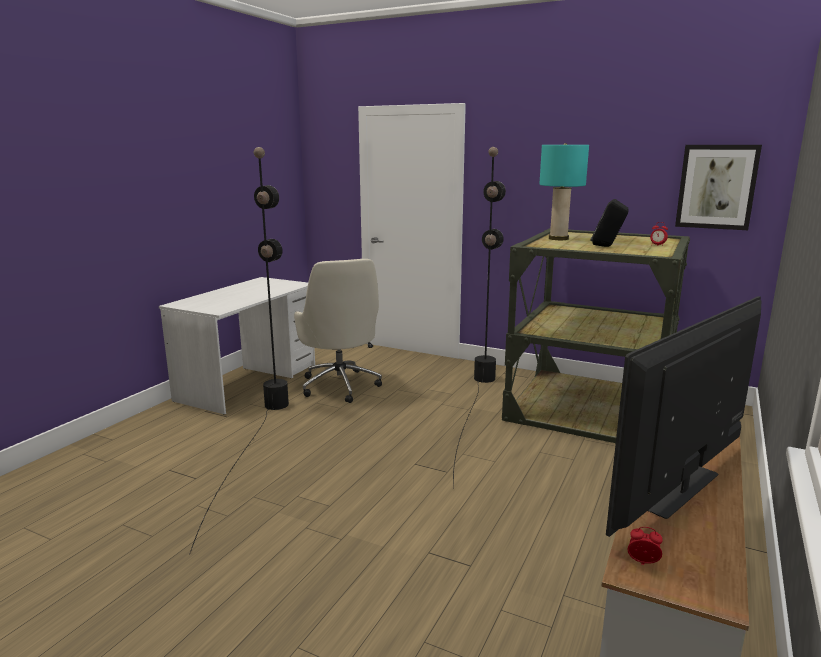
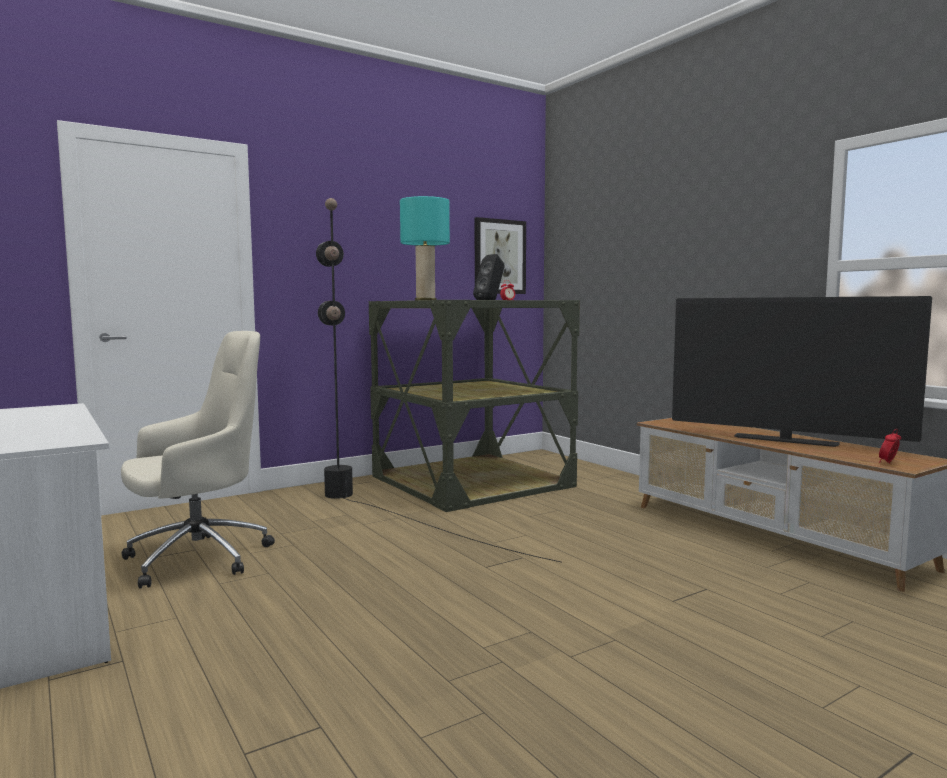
camera: 60 degrees left, 10 degrees down
(257, 435) = (247, 645): black floor lamp -> none
(340, 386) = (199, 559): beige office chair -> beige office chair turned 45 degrees counterclockwise
(682, 491) = (785, 440): television -> television turned 45 degrees counterclockwise

